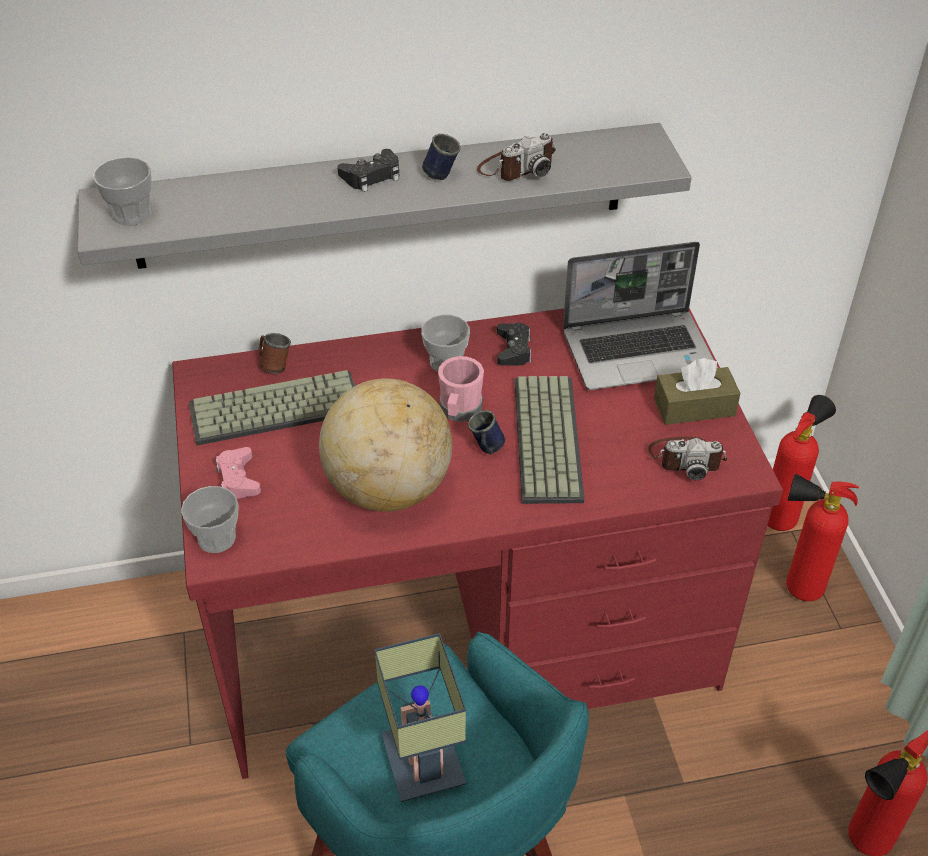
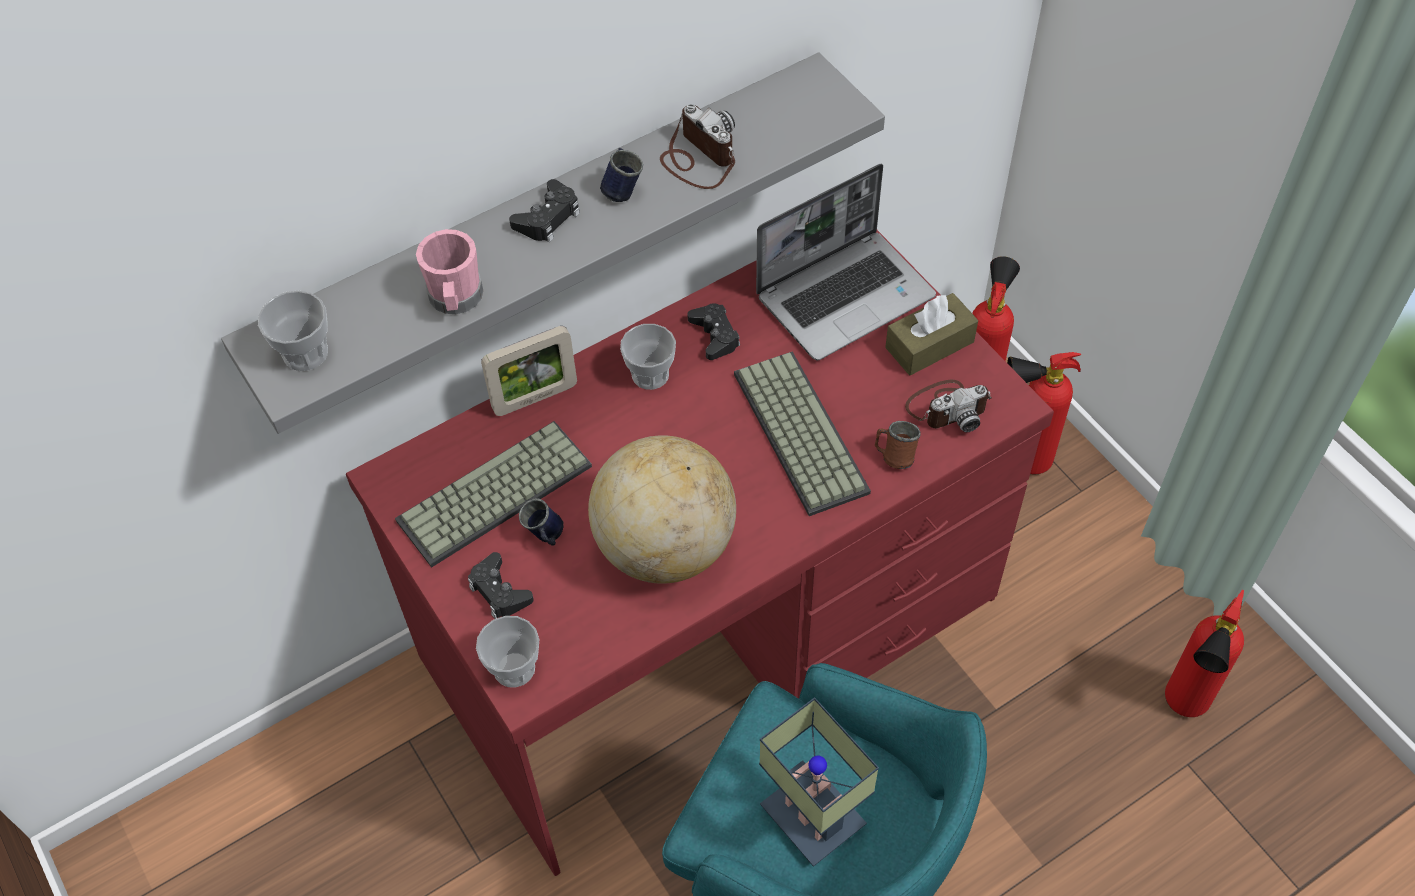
camera: 20 degrees left, 10 degrees up
(238, 479) = (499, 591): pink game controller -> black game controller
(274, 365) = (464, 440): brown mug -> brown mug (894, 456)
(345, 352) = (535, 398): none -> picture frame
(459, 411) = (693, 429): pink mug -> pink mug (455, 299)
(486, 449) = (743, 466): blue mug -> blue mug (545, 537)
(516, 167) = (698, 158): camera -> camera turned 75 degrees counterclockwise

